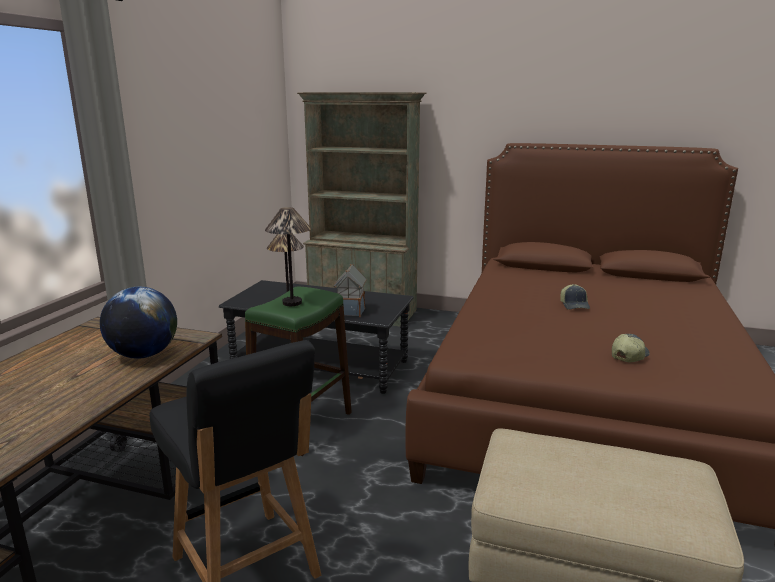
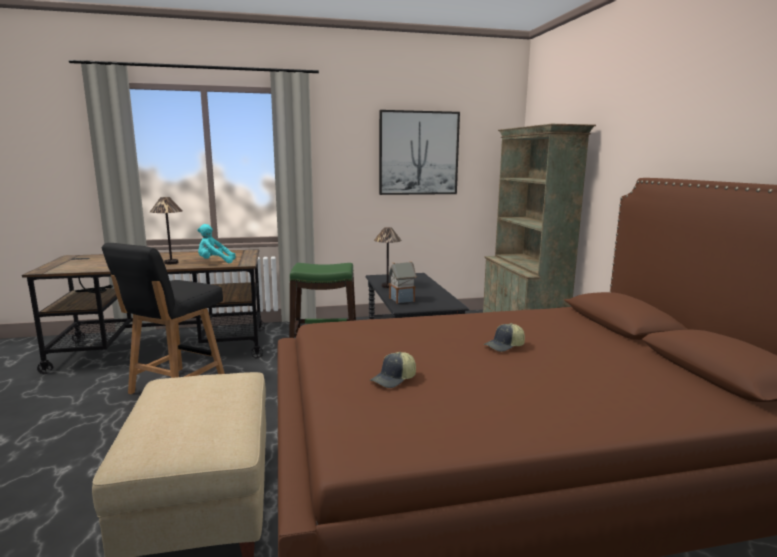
camera: 60 degrees right, 5 degrees down
(144, 355) = (214, 262): globe -> turquoise plush toy
(218, 125) = (418, 153): none -> picture
(292, 302) = (316, 266): table lamp -> table lamp (171, 263)
(628, 355) = (394, 380): cap -> cap turned 120 degrees clockwise

